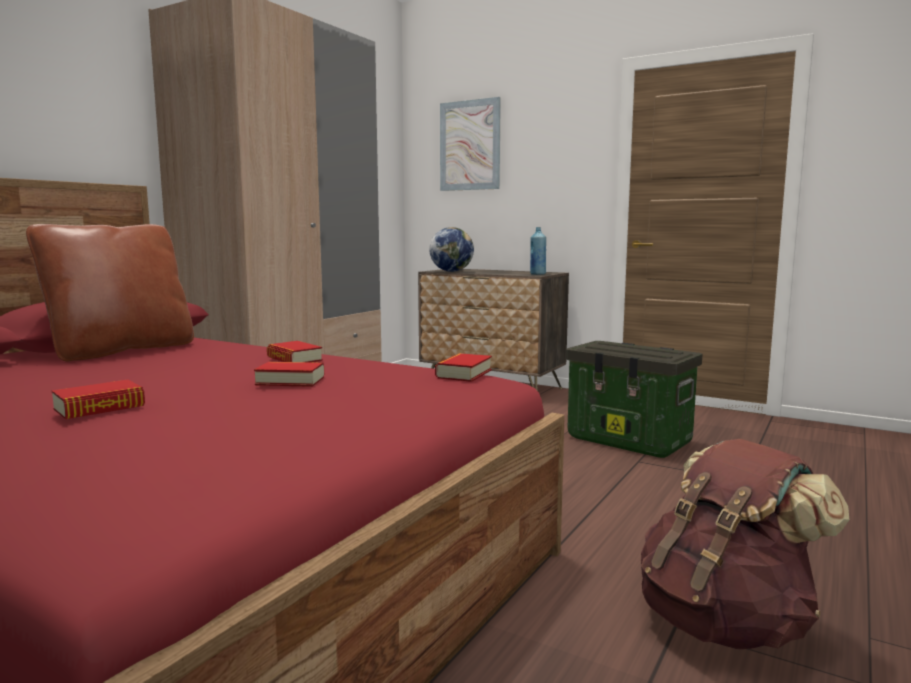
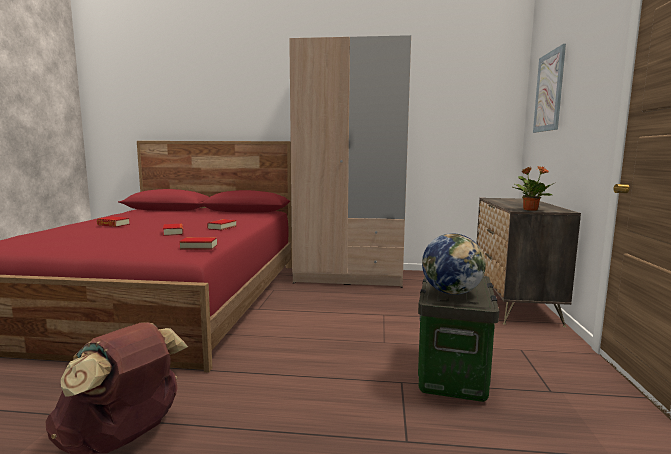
camera: 65 degrees right, 0 degrees up
(121, 350) = (228, 214): brown pillow -> none
(451, 271) = (498, 200): globe -> globe (452, 292)
(537, 274) = (530, 209): blue bottle -> potted plant

